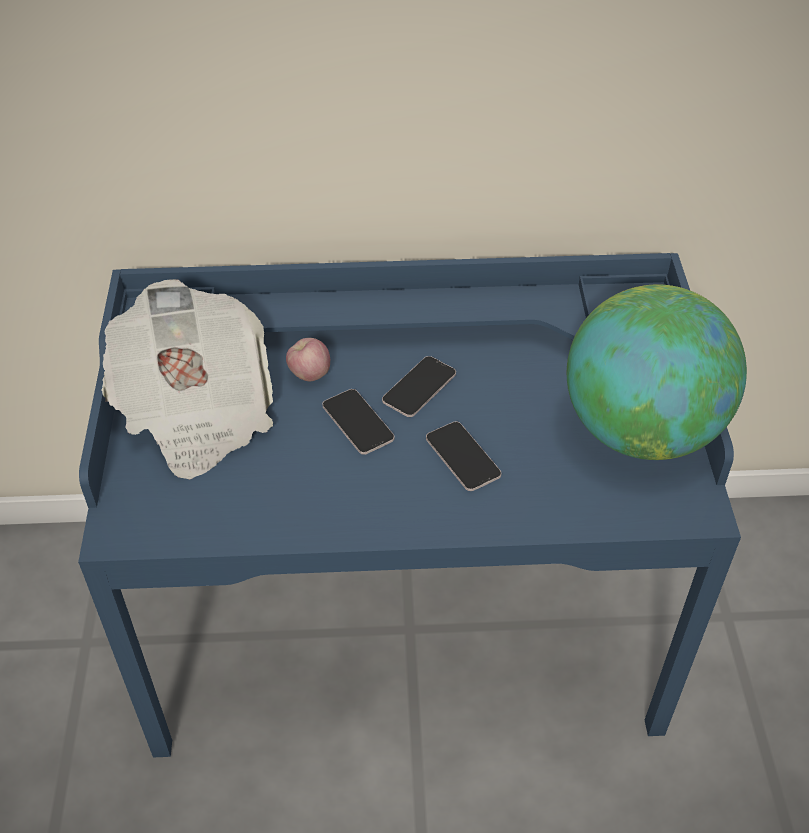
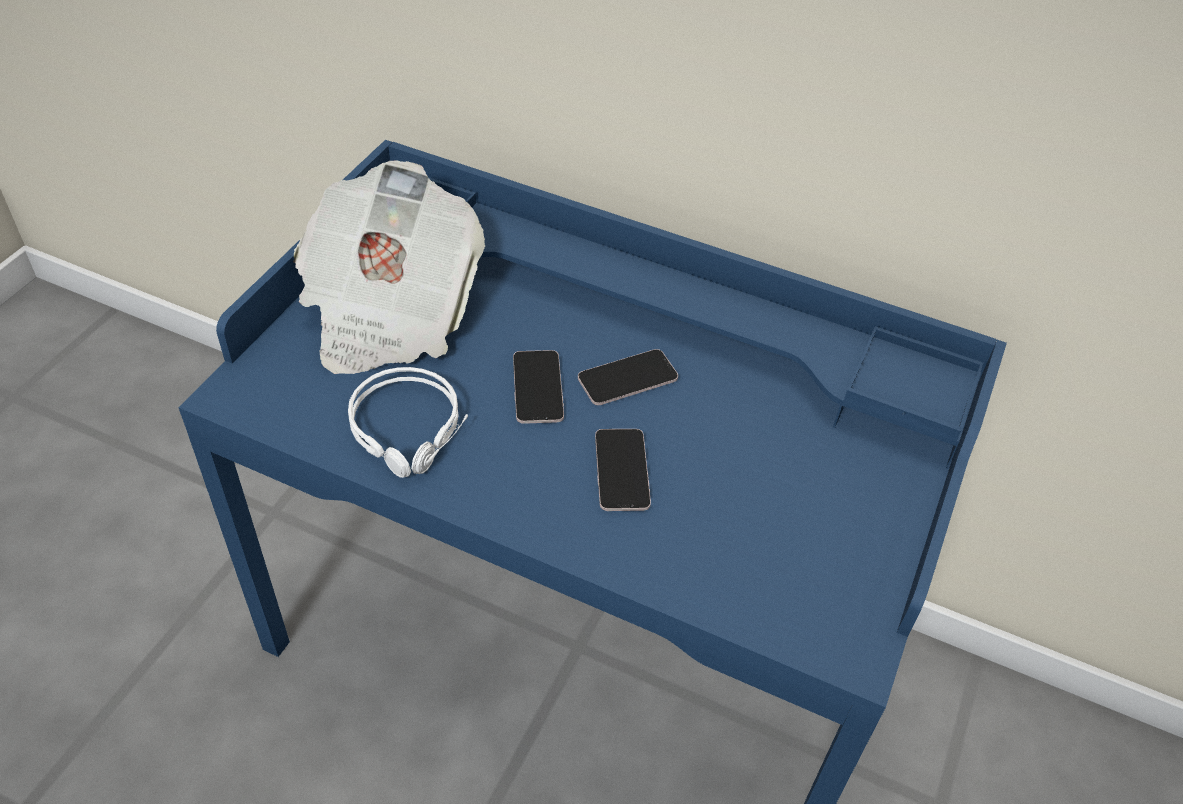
camera: 25 degrees right, 0 degrees up
(284, 496) = (410, 430): none -> white headphones
(309, 374) = (524, 319): apple -> none
(640, 430) = (846, 529): globe -> none

